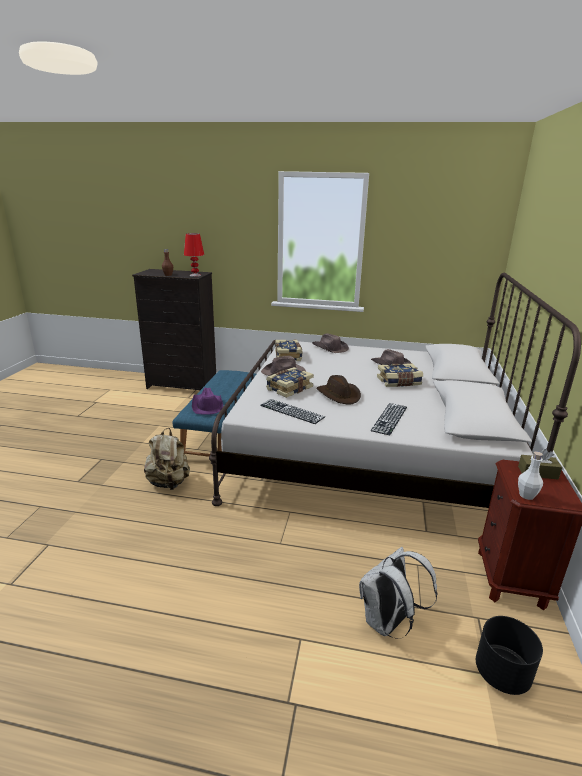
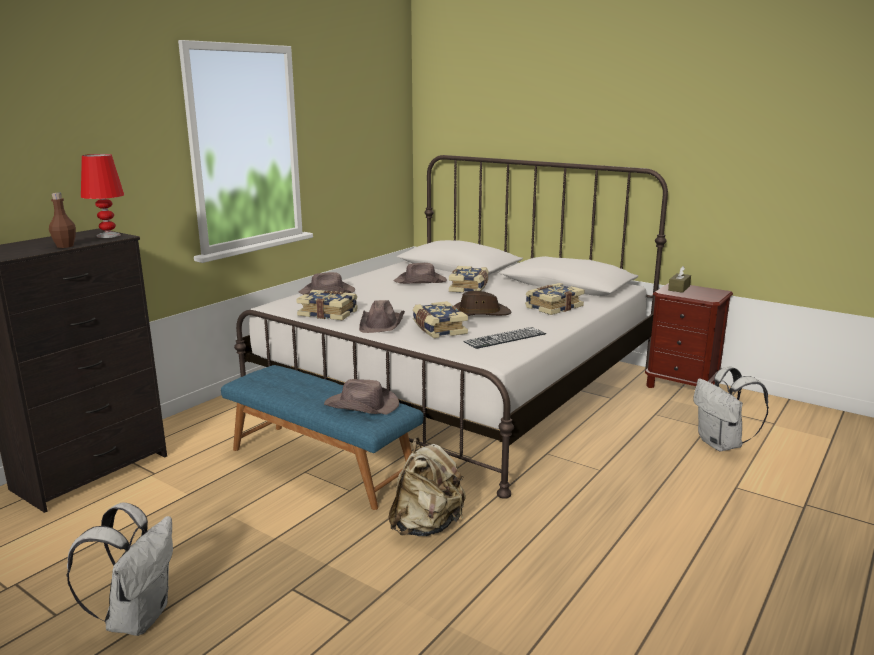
camera: 65 degrees left, 5 degrees down
(77, 431) = (137, 617): none -> white backpack
(207, 405) = (362, 406): purple hat -> brown hat
(389, 418) = (553, 307): keyboard -> book
(501, 673) = (773, 419): black planter -> none
(526, 495) = (709, 298): white bottle -> none

